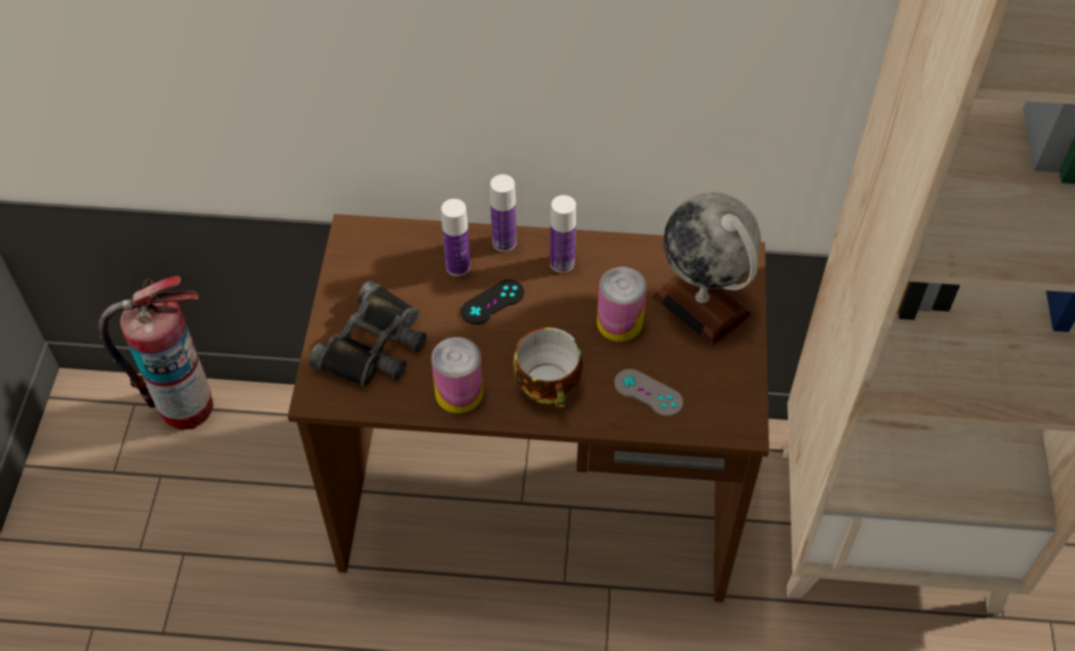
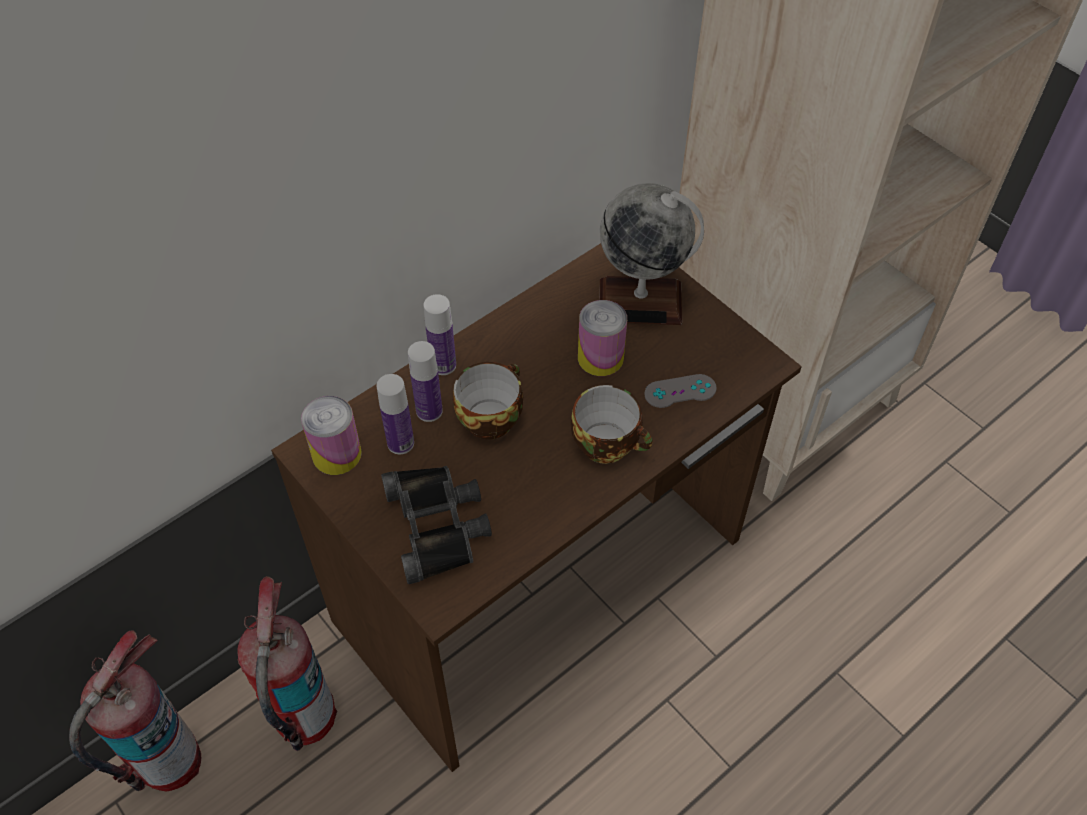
camera: 45 degrees left, 0 degrees up
(287, 451) = (304, 718): none -> fire extinguisher
(459, 393) = (548, 505): can -> can (336, 454)
(492, 302) = (490, 416): black game controller -> cup
(562, 263) = (506, 347): bottle -> bottle (400, 443)

